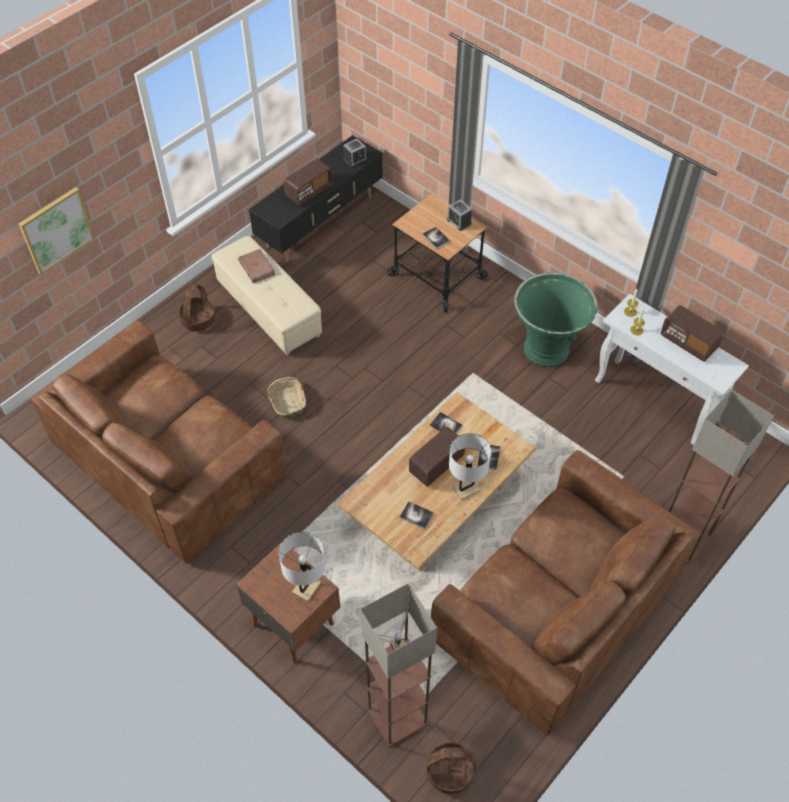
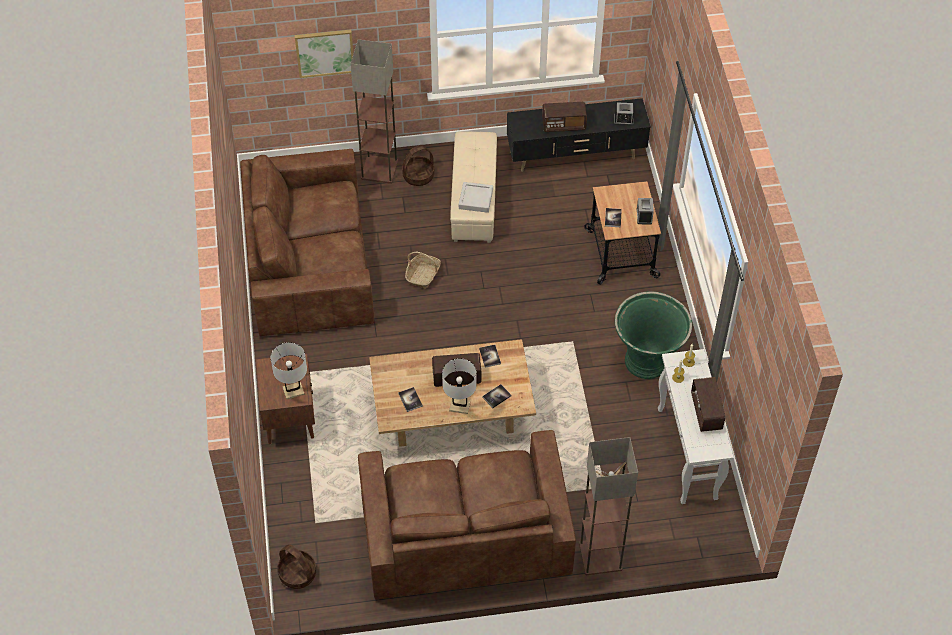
camera: 40 degrees right, 0 degrees up
(256, 267) = (477, 161): brown book -> none
(288, 300) = (475, 199): none -> grey tray
(397, 715) = (299, 519): floor lamp -> floor lamp (380, 169)

